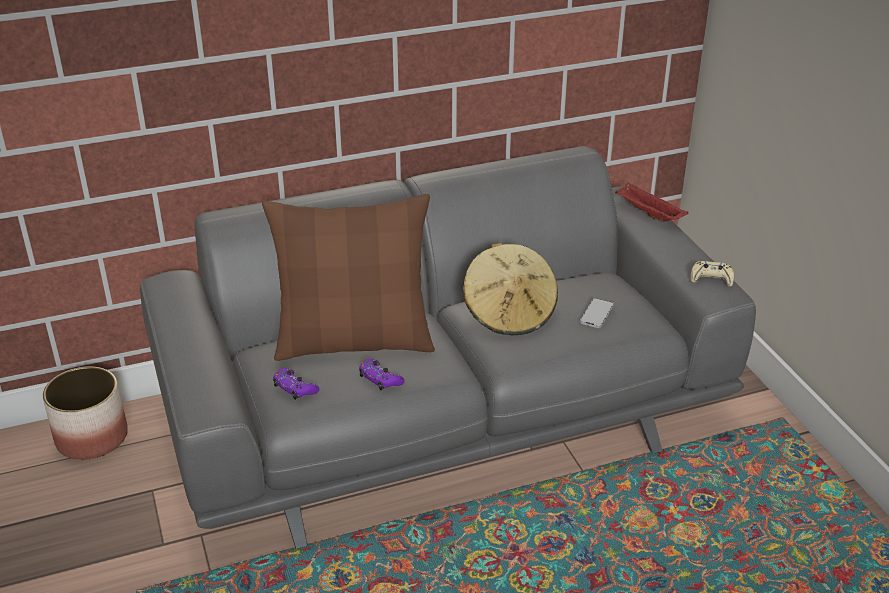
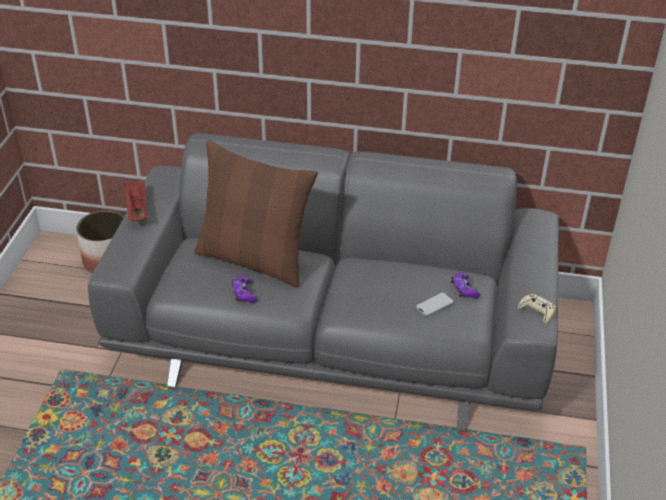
camera: 30 degrees right, 5 degrees up
(295, 388) = (188, 277): purple game controller -> purple game controller (464, 289)
(509, 313) = (373, 280): beige hat -> none
(647, 214) = (540, 240): red tray -> red tray (137, 209)

